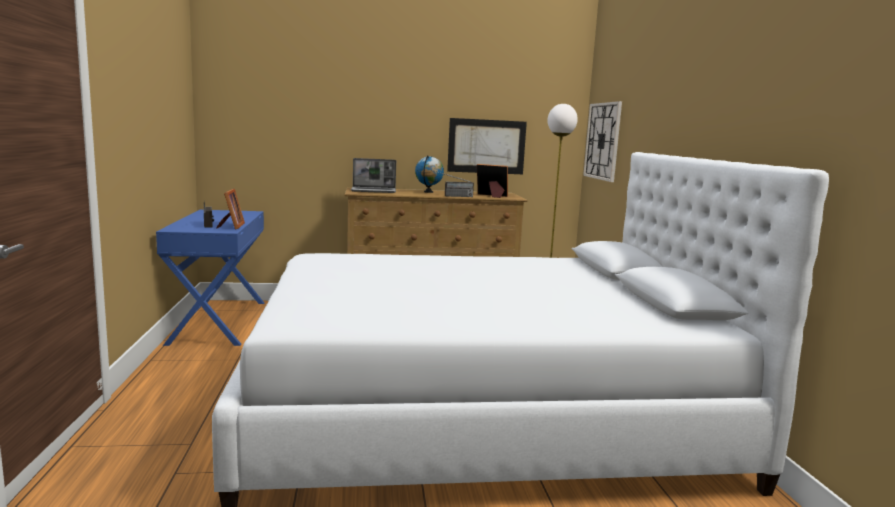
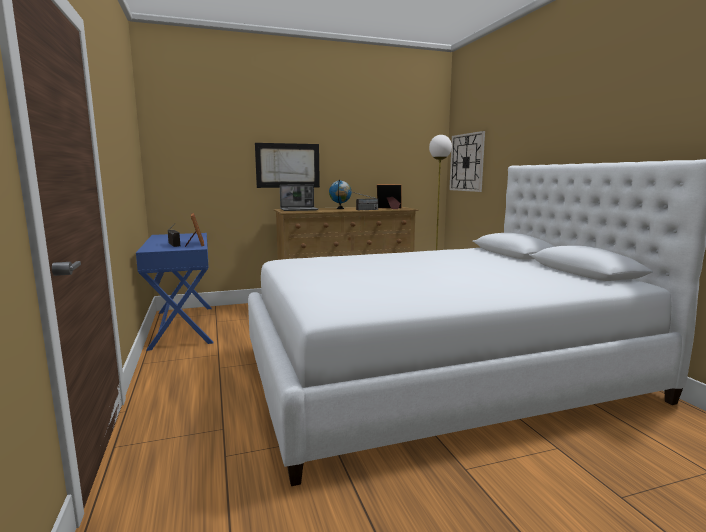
camera: 10 degrees left, 0 degrees up
(486, 146) = (378, 171): picture -> picture (288, 165)

